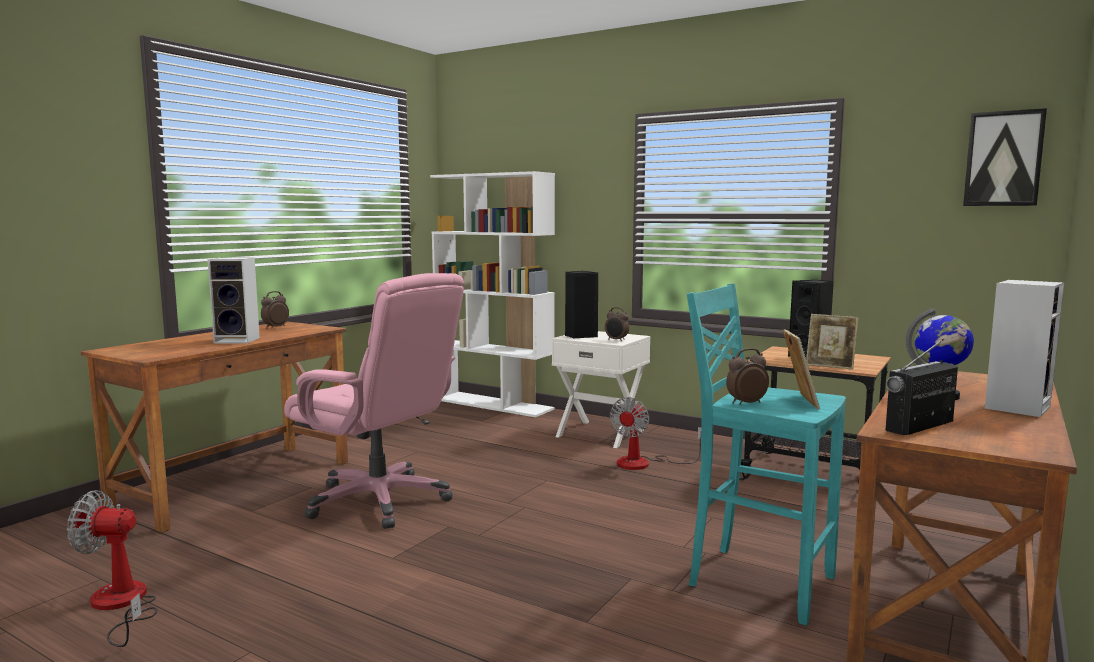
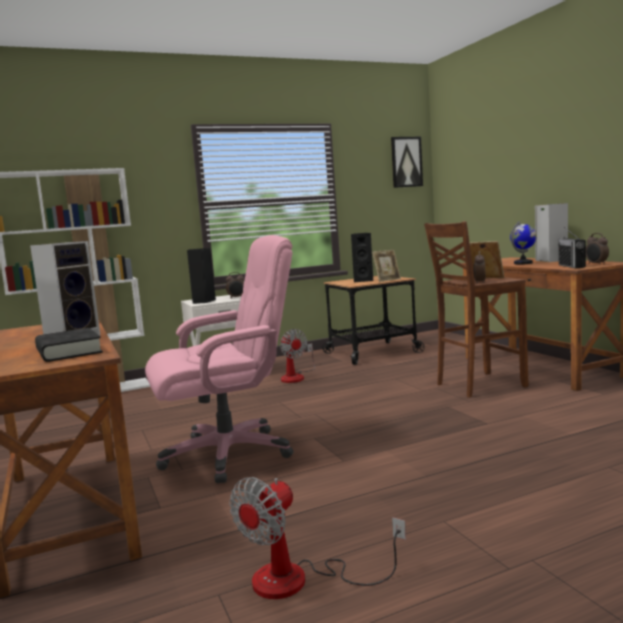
camera: 55 degrees left, 0 degrees up
(175, 349) = (68, 352): none -> black book
(275, 327) = (27, 331): alarm clock -> alarm clock (596, 264)
(757, 581) = (477, 385): turquoise stool -> brown stool

